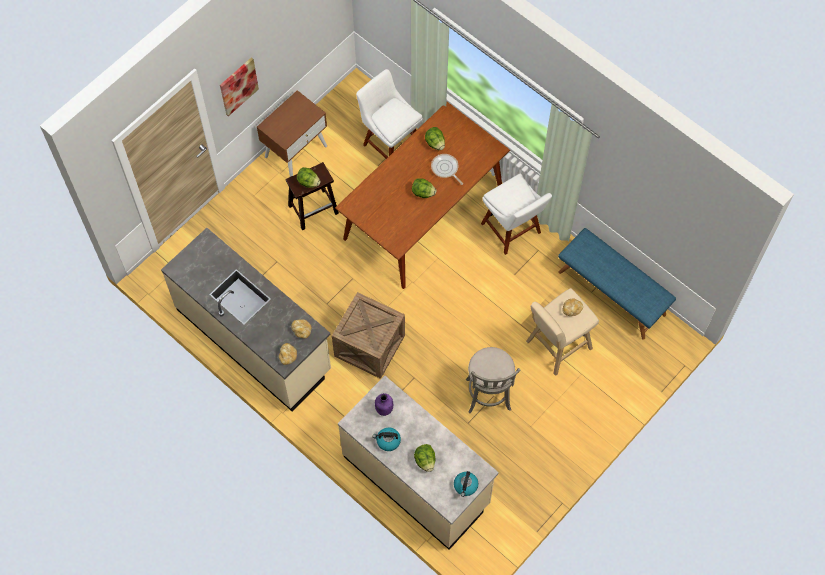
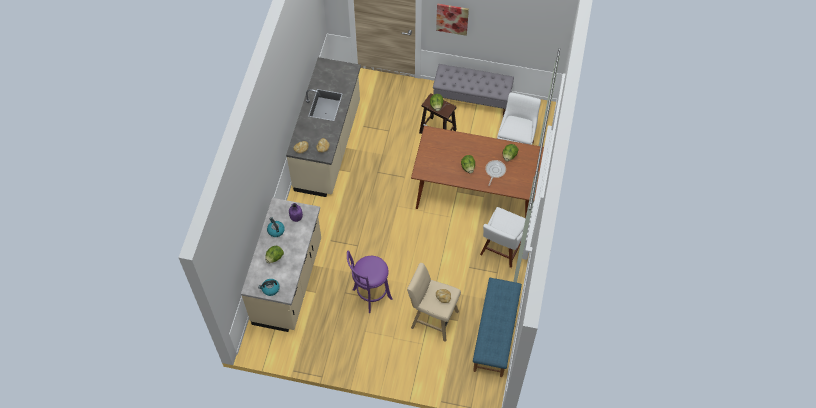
camera: 60 degrees right, 5 degrees down
(296, 151) = (472, 101): brown nightstand -> grey bench
(369, 345) = (364, 210): crate -> none
(488, 397) = (370, 295): grey stool -> purple stool

